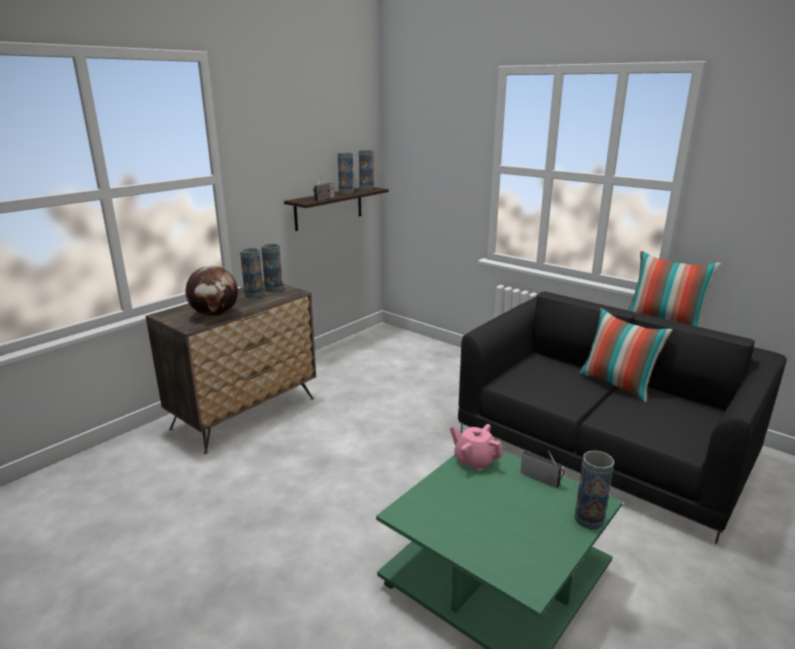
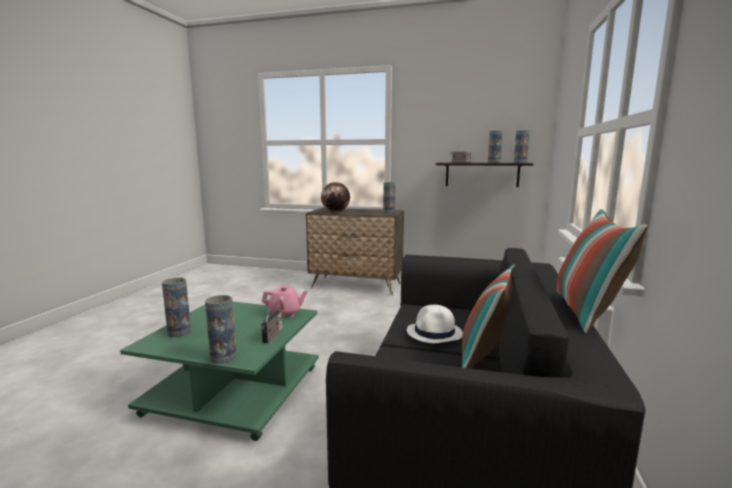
camera: 65 degrees right, 10 degrees down
(254, 294) = (374, 211): vase -> vase (179, 332)
(474, 460) = (285, 313): pink teapot -> pink teapot turned 75 degrees clockwise
(573, 391) = (434, 333): none -> white hat

